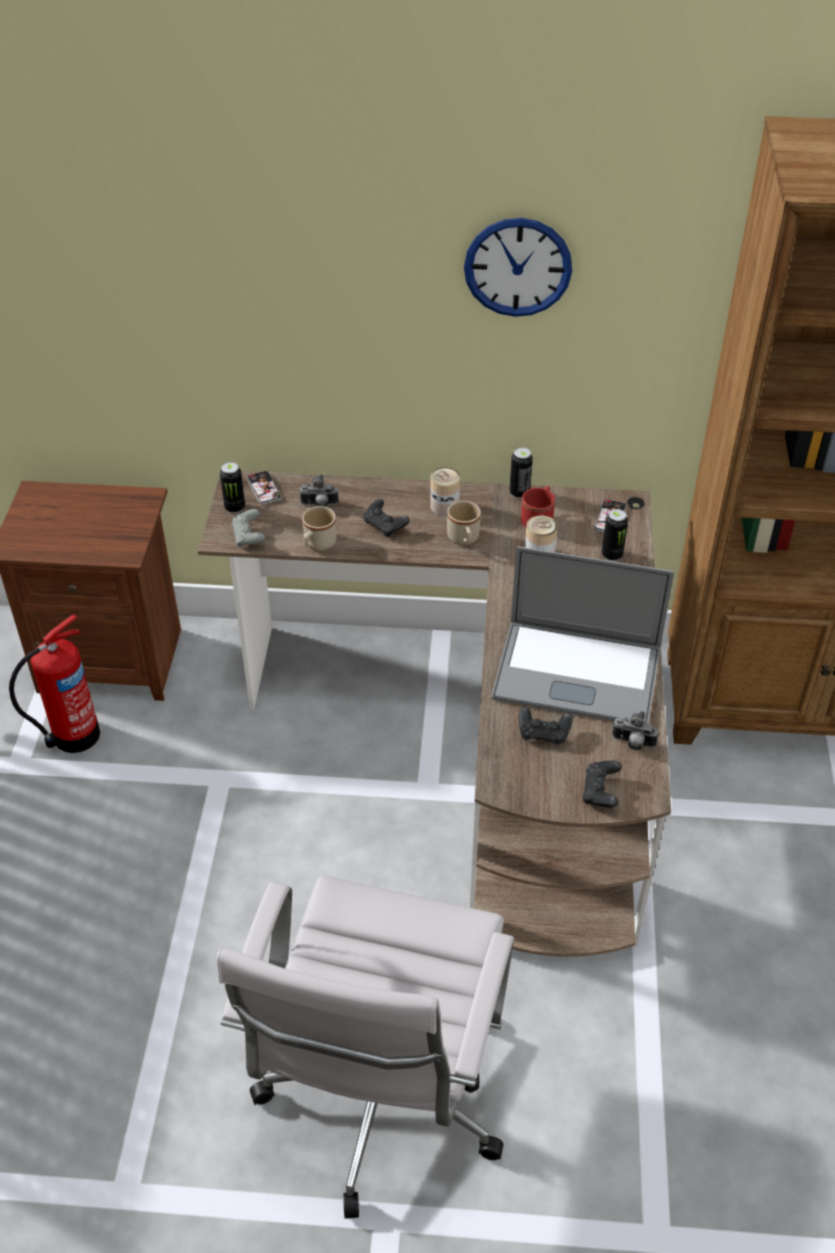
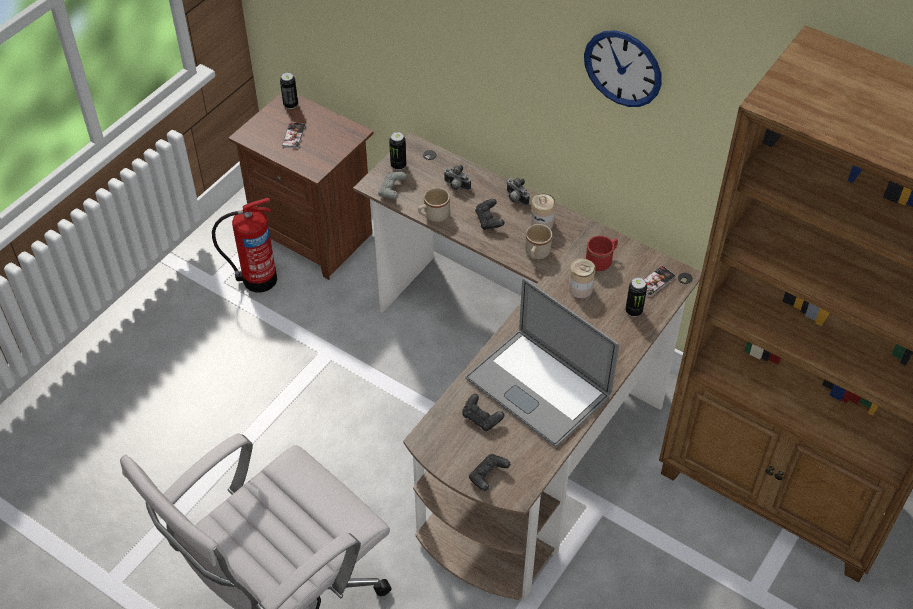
camera: 30 degrees right, 5 degrees up
(264, 488) = (427, 158): phone -> phone (293, 136)
(519, 493) = (604, 234): can -> can (290, 105)
(632, 743) = (536, 454): camera -> camera (515, 199)

